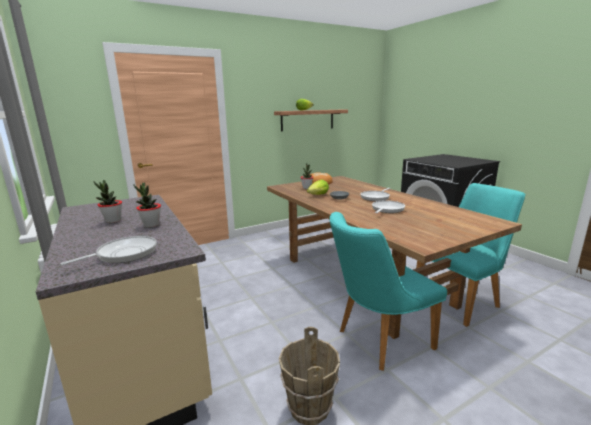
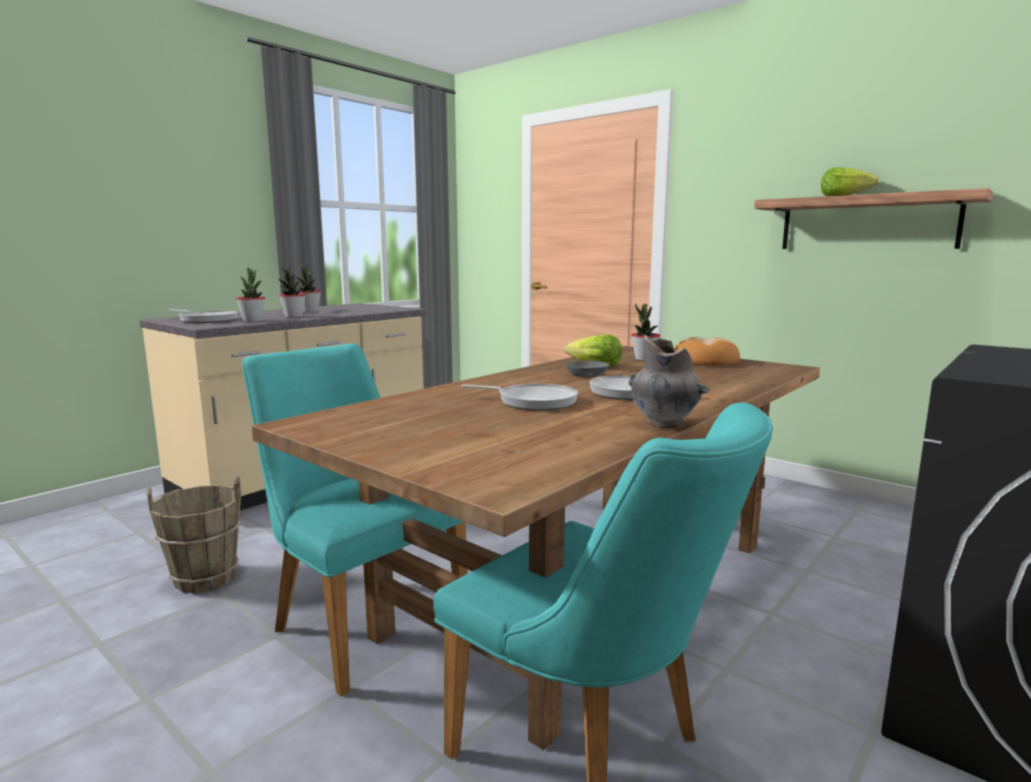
camera: 70 degrees right, 5 degrees down
(166, 236) = (253, 321): none -> potted plant
(424, 200) = (665, 424): none -> grey vase

